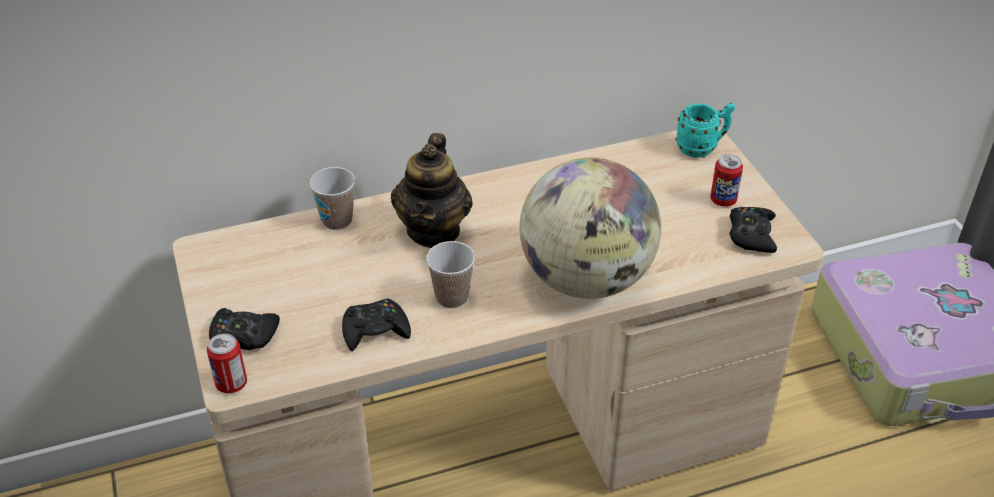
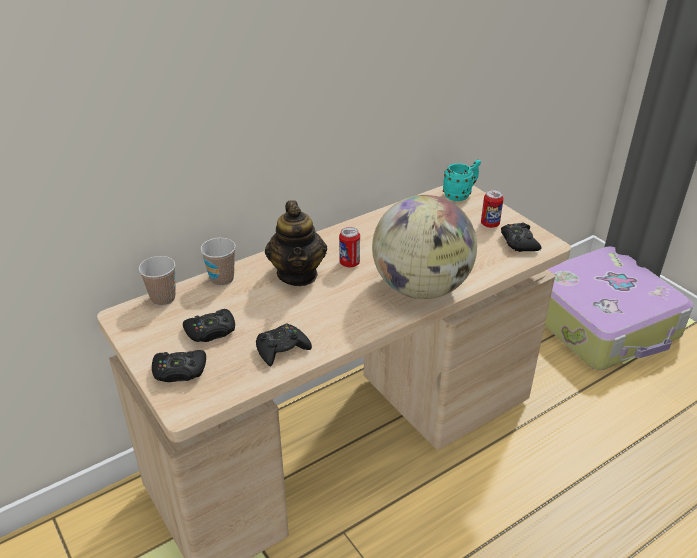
camera: 15 degrees left, 5 degrees down
(231, 384) = (183, 408): can -> can (349, 263)
(298, 290) = (211, 331): none -> black game controller
(452, 297) = (330, 316): cup -> cup (163, 298)

